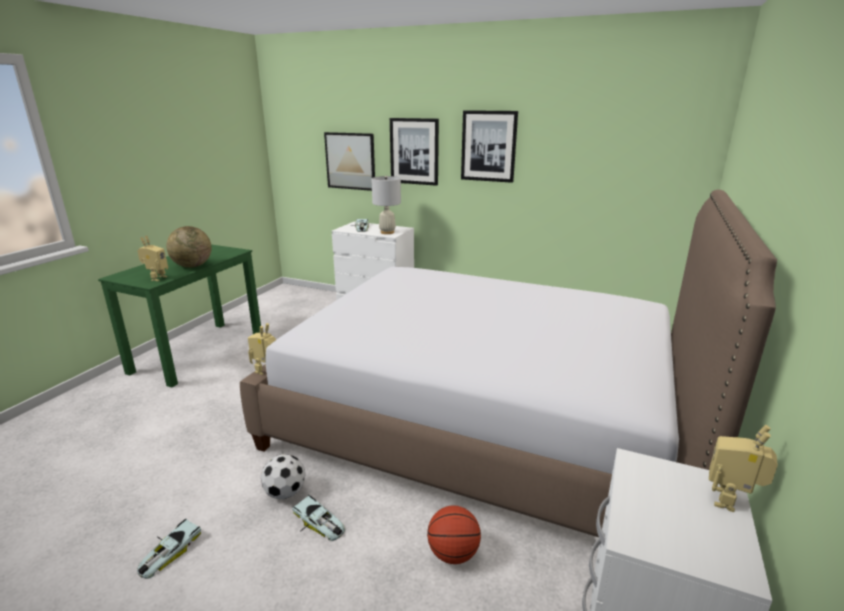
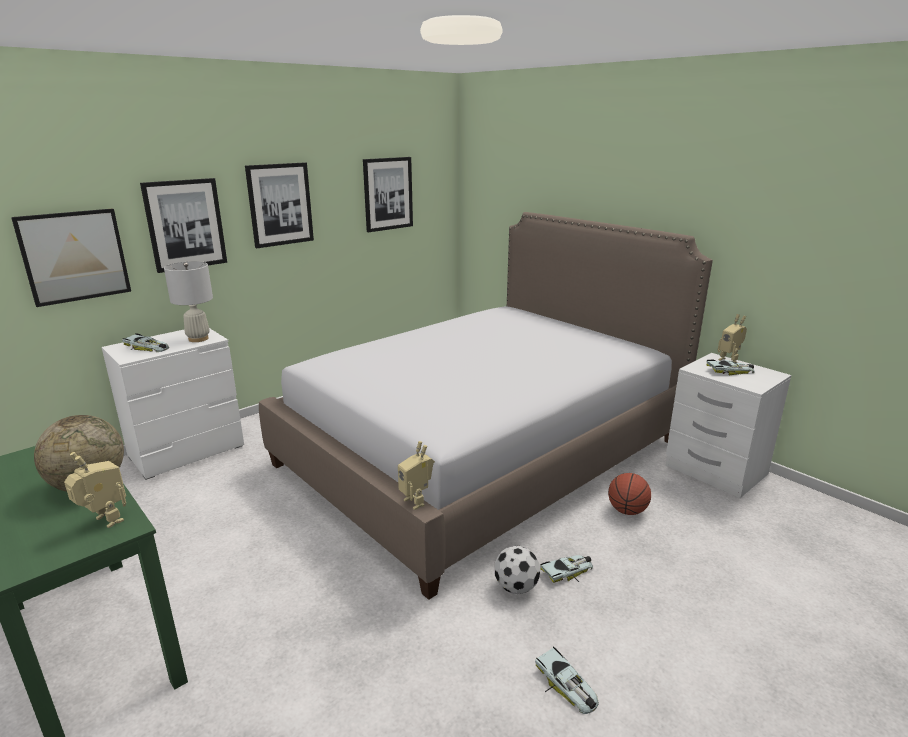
camera: 65 degrees left, 0 degrees up
(609, 150) = (388, 194): none -> picture
(676, 505) = (731, 371): none -> toy car

